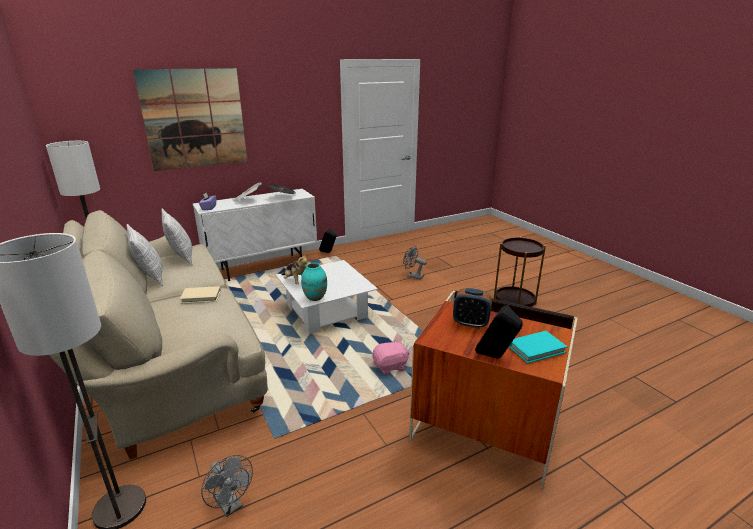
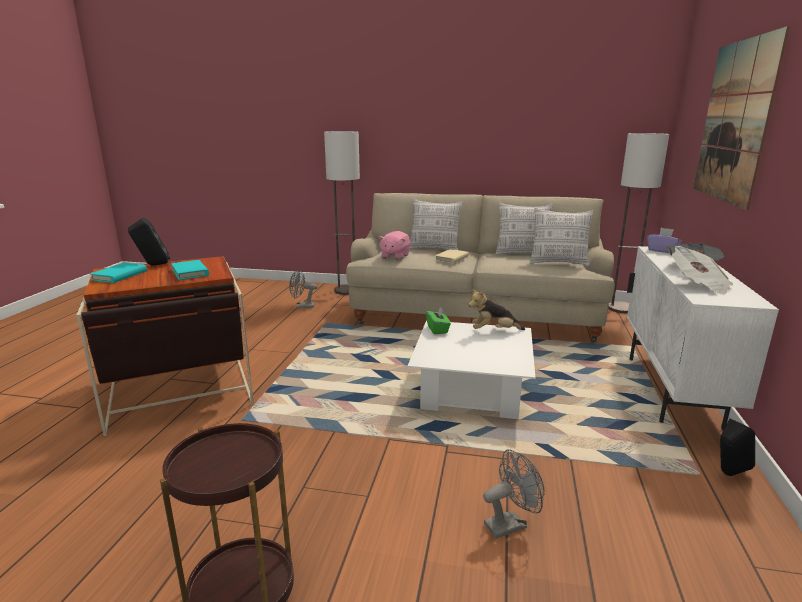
camera: 130 degrees right, 5 degrees down
(160, 319) = (434, 249): none -> pillow
(315, 297) = (438, 329): turquoise vase -> green tissue box
(390, 367) = (315, 384): pink plush toy -> pink plush toy (394, 256)
(470, 323) = (190, 272): alarm clock -> turquoise book

